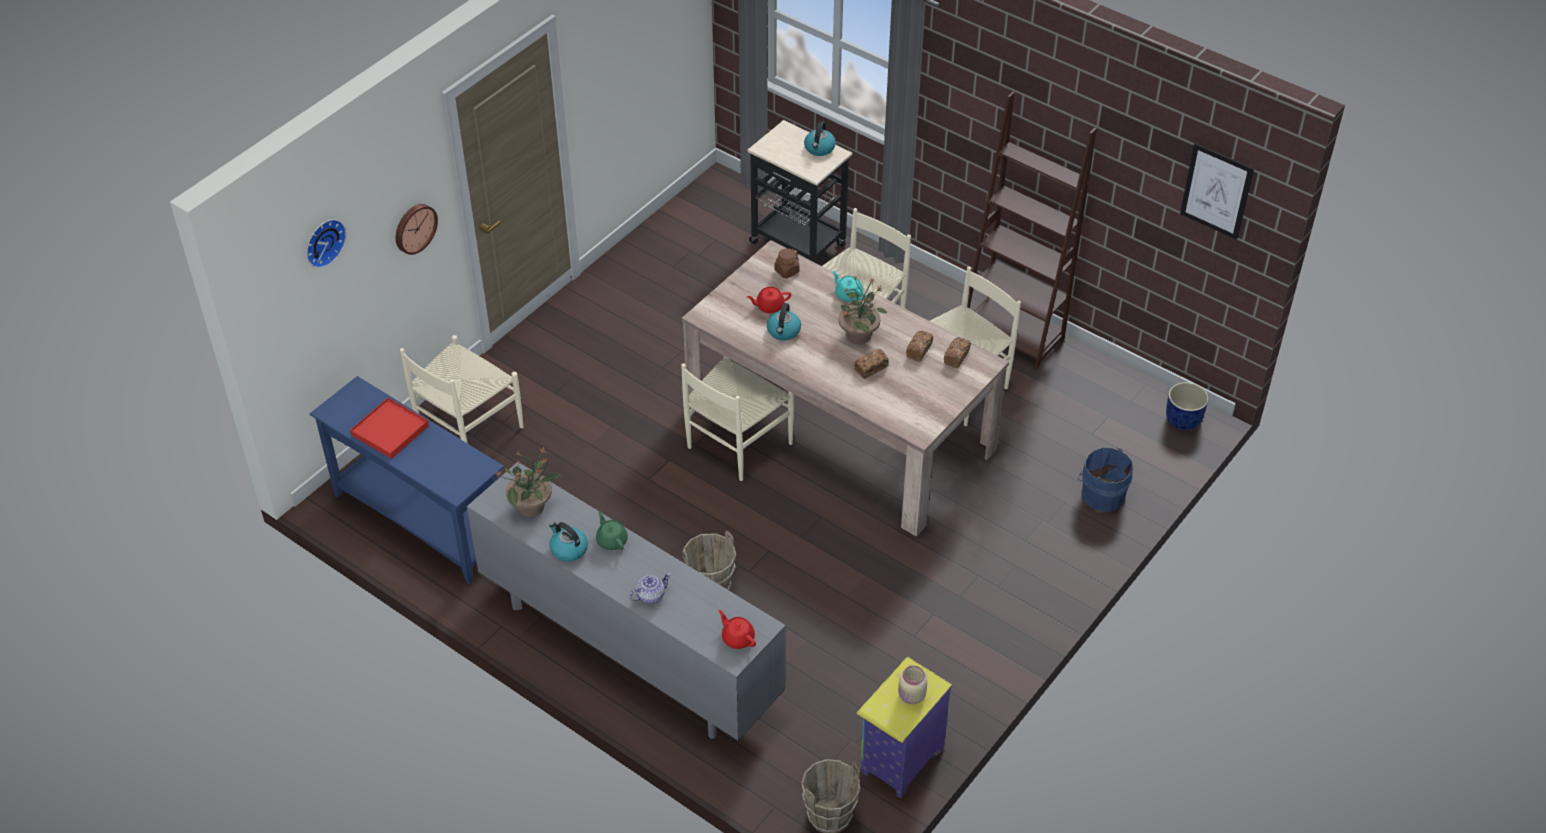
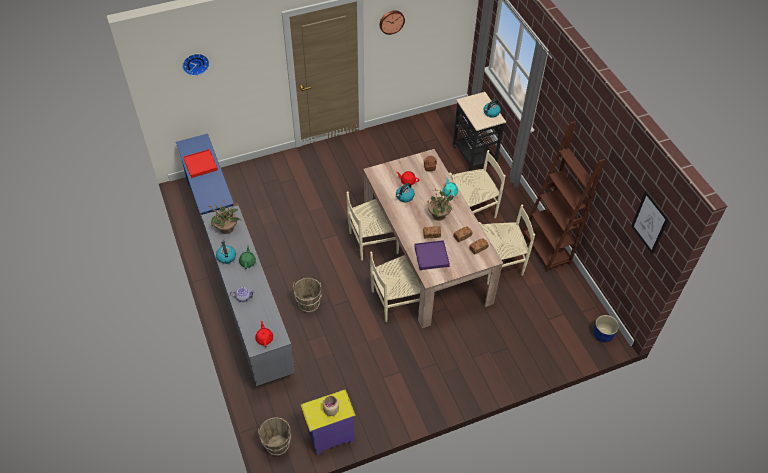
camera: 30 degrees right, 5 degrees up
(414, 228) = (256, 74): wall clock -> wall clock (391, 21)
(467, 429) = (263, 179): beige chair -> beige chair (396, 301)
(896, 399) = (431, 256): none -> purple tray
(1101, 494) = (530, 353): blue bucket -> none

